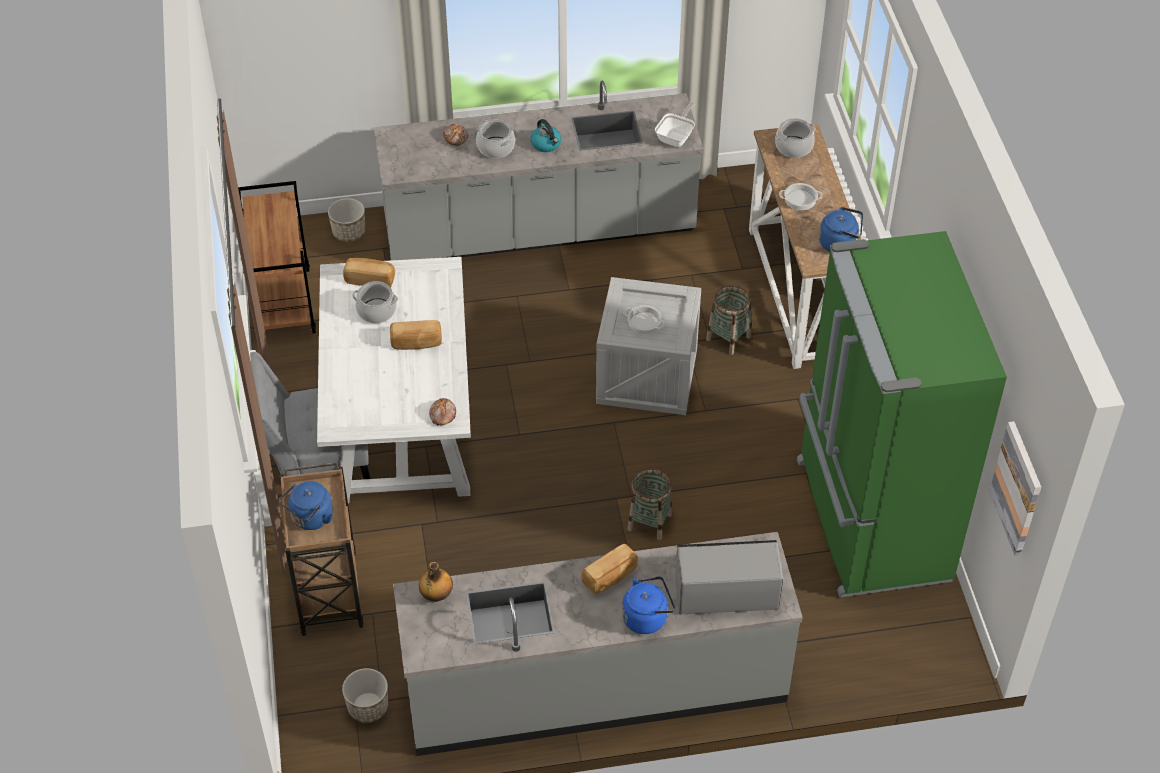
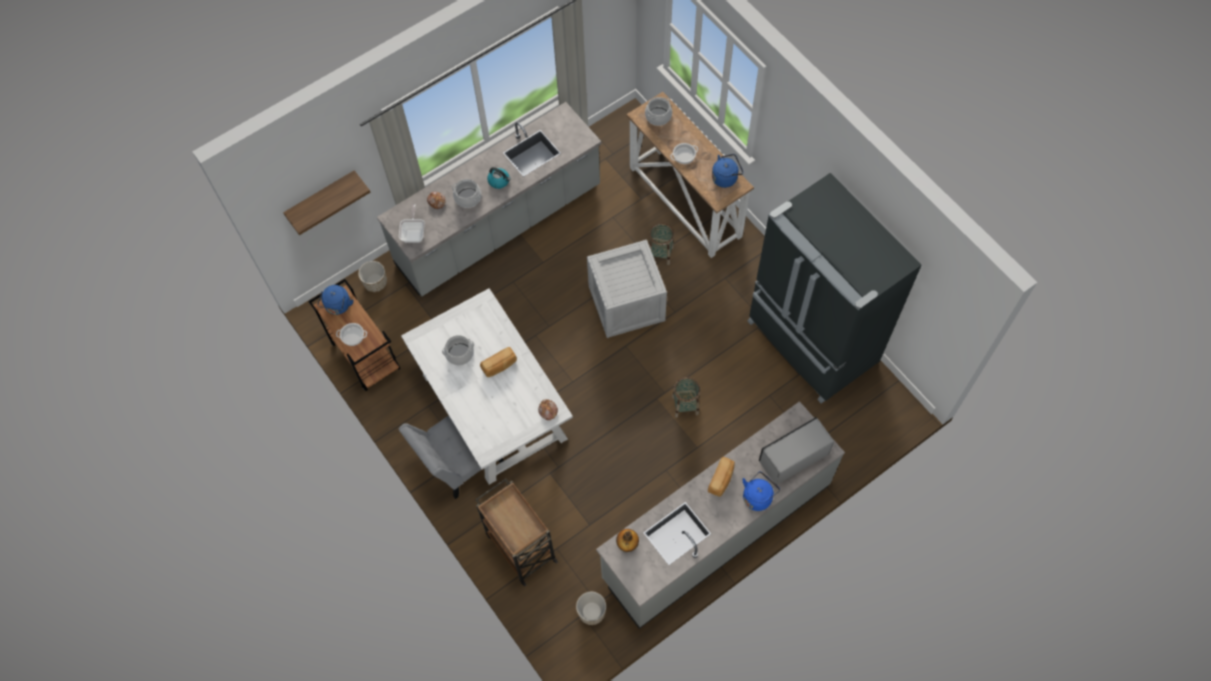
camera: 25 degrees left, 15 degrees up
(309, 62) = (321, 198): none -> shelf
(310, 519) = (513, 525): blue kettle -> blue kettle (338, 306)
(370, 279) = (441, 332): bread -> none
(644, 322) = (625, 280): cooking pot -> cooking pot (353, 335)
(676, 137) = (579, 139): frying pan -> frying pan (414, 233)
(869, 521) = (810, 343): green fridge -> black fridge
(1017, 488) = (940, 322): picture -> none

